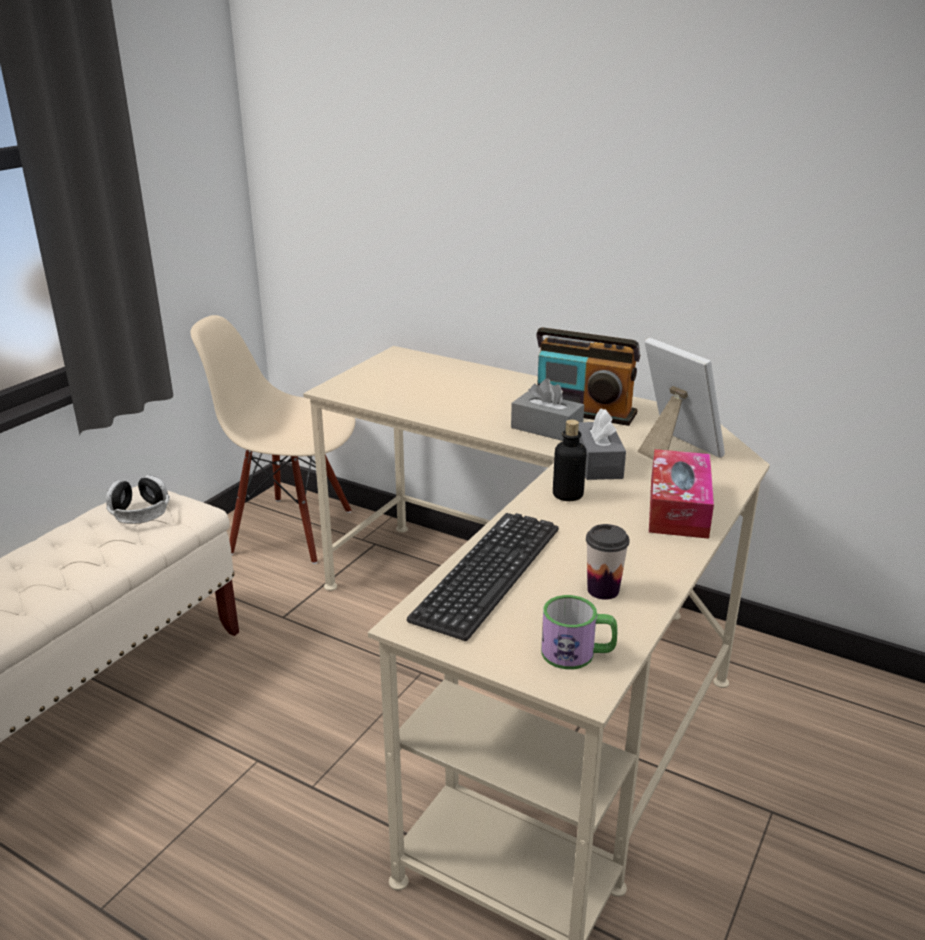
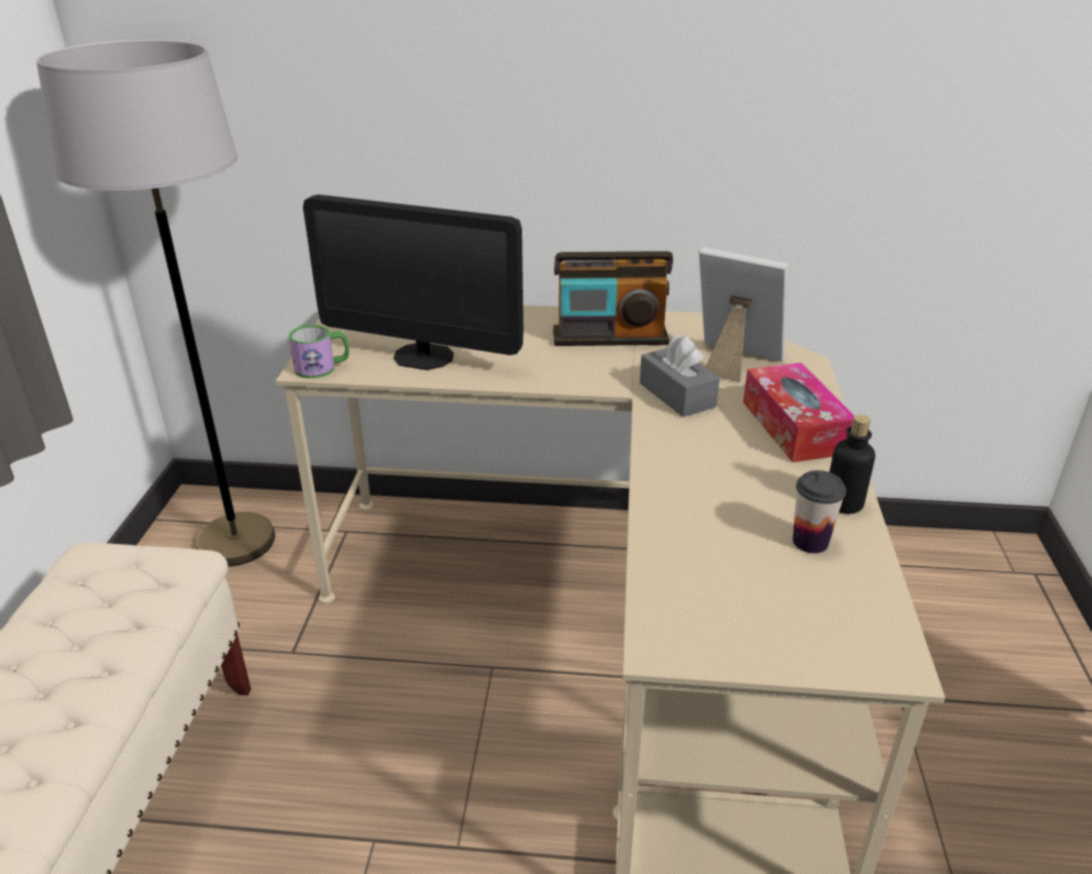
camera: 25 degrees left, 5 degrees up
(140, 513) = (108, 586): headphones -> none
(292, 531) = (236, 542): beige chair -> grey floor lamp
(421, 397) = (423, 356): none -> monitor
(488, 573) = (684, 557): keyboard -> none
(546, 429) = (591, 366): grey tissue box -> none
(567, 495) = (680, 439): bottle -> bottle (843, 503)
(577, 653) = (852, 624): mug -> mug (322, 367)

